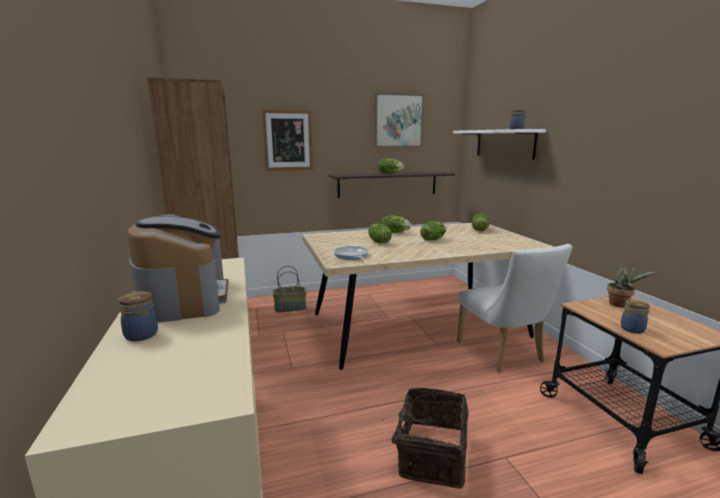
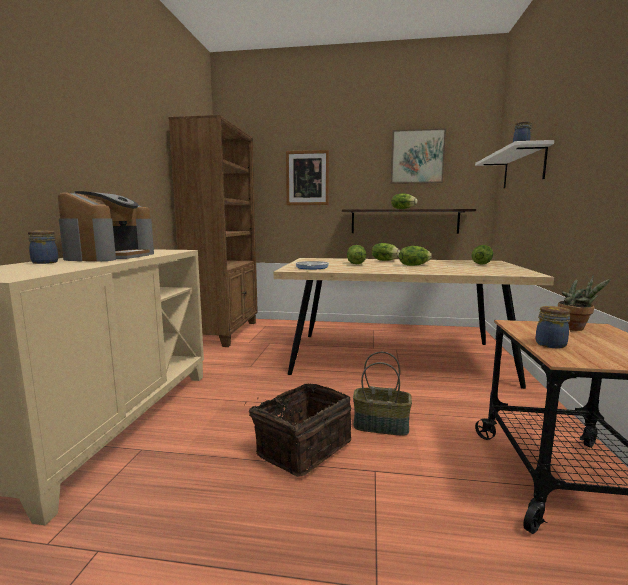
camera: 25 degrees right, 5 degrees down
(290, 308) = (292, 329): basket -> basket (381, 425)
(503, 354) = (469, 395): white chair -> none

